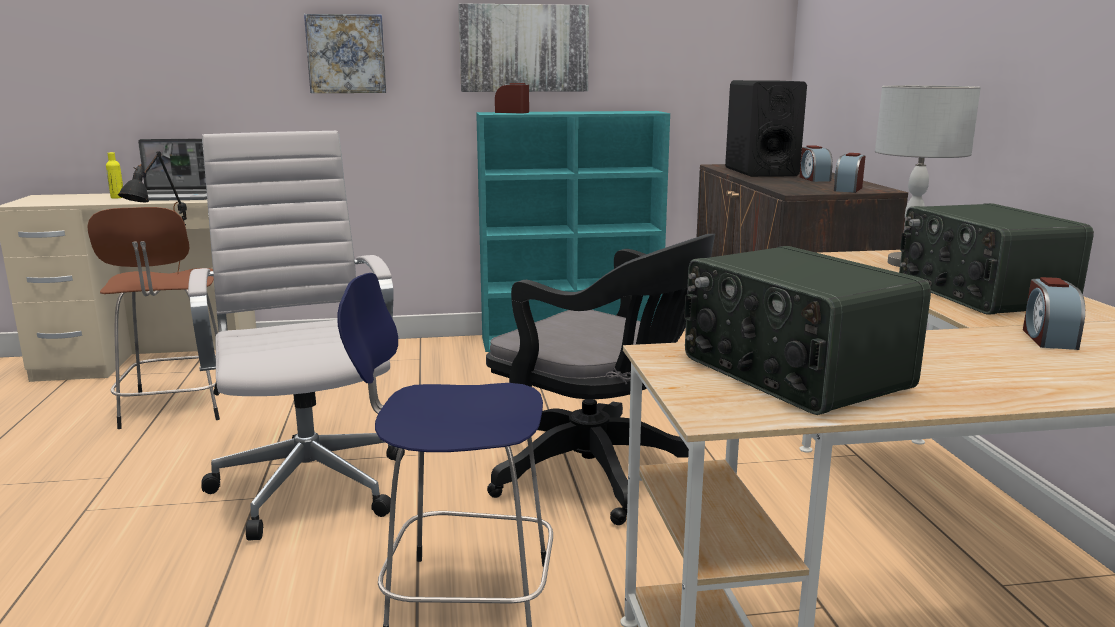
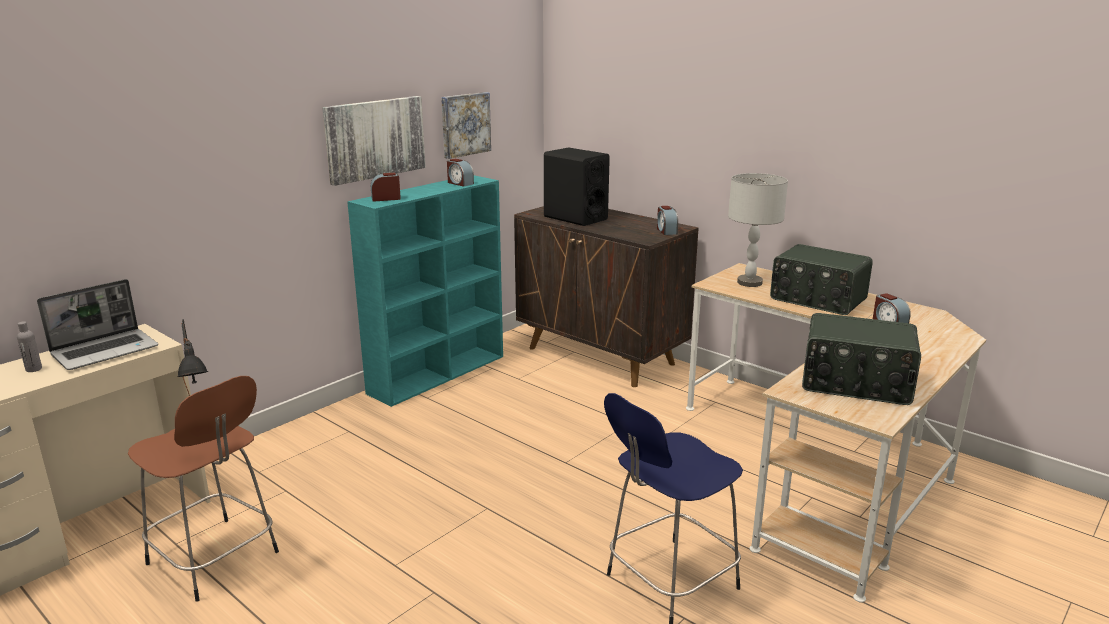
camera: 40 degrees left, 5 degrees up
(117, 197) = (34, 369): yellow bottle -> grey bottle
(310, 482) = (451, 563): white office chair -> none
(346, 54) = (230, 167): picture -> picture (464, 124)
(599, 474) = (614, 472): black office chair -> none
(814, 179) = (623, 221): alarm clock -> alarm clock (460, 183)

